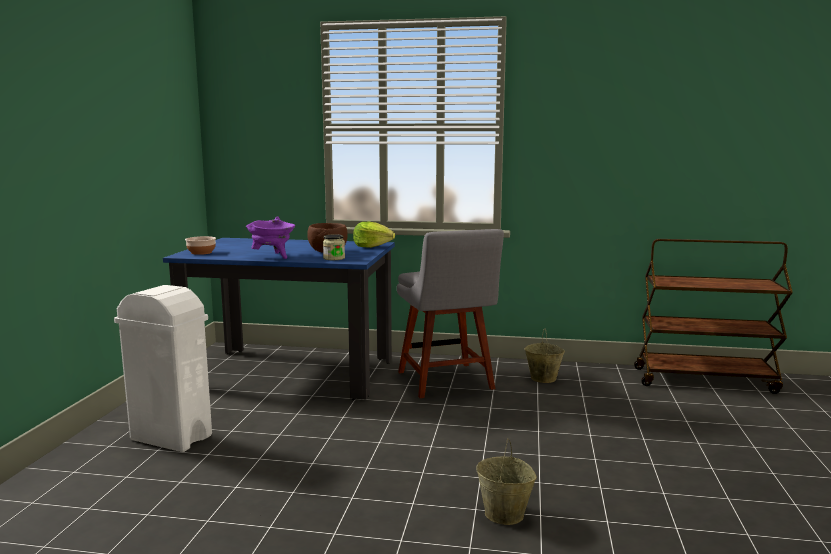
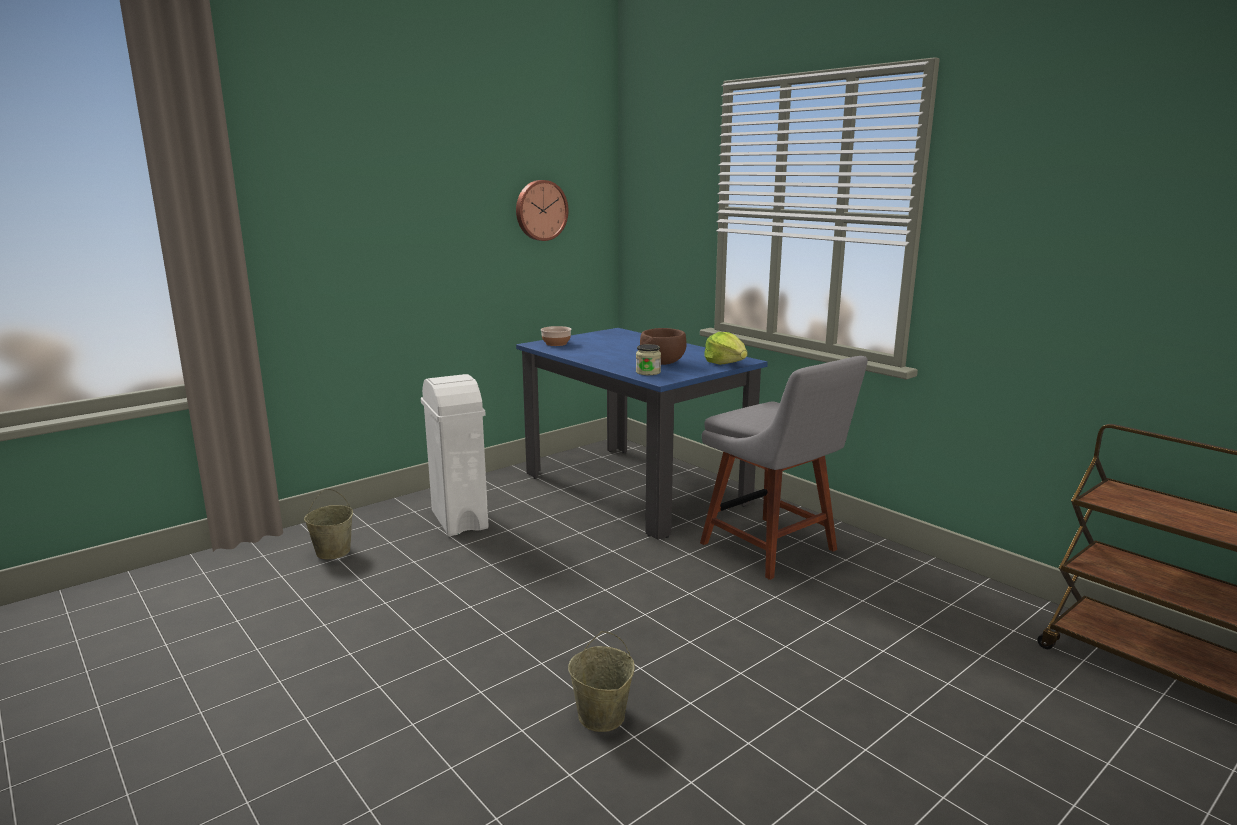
camera: 40 degrees right, 5 degrees up
(154, 128) = (540, 210): none -> wall clock
(272, 257) = (599, 360): purple cooking pot -> none
(447, 382) = (773, 549): grey chair -> grey chair turned 60 degrees counterclockwise
(542, 378) = (901, 584): beige bucket -> beige bucket (333, 551)

